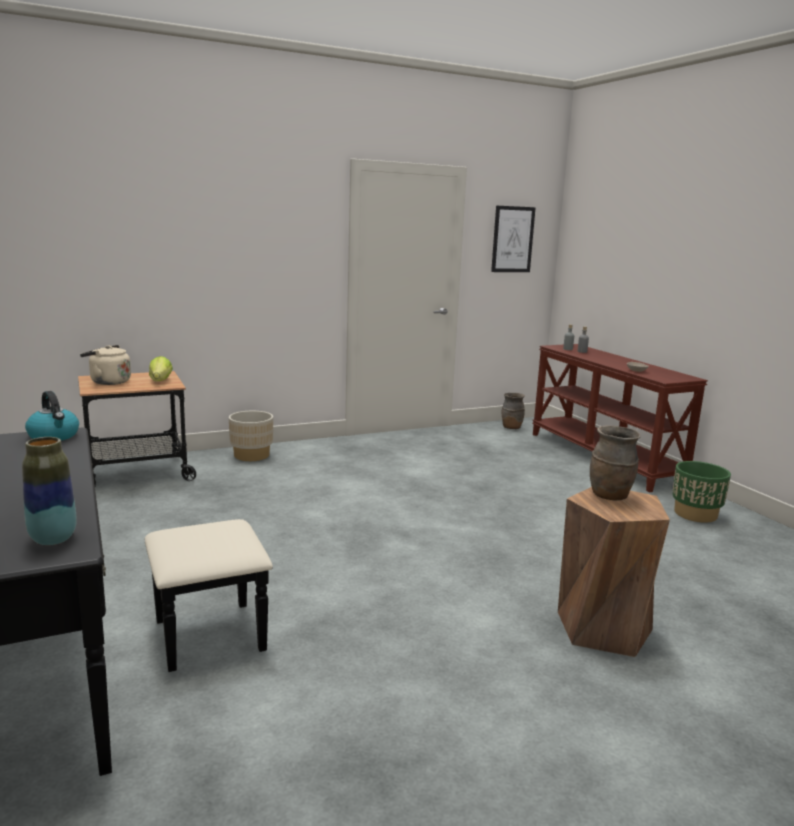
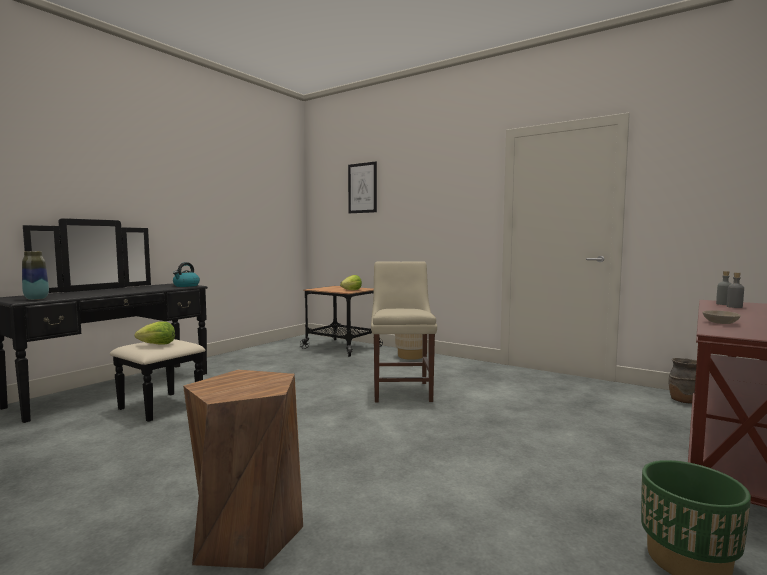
camera: 60 degrees right, 10 degrees down
(108, 382) = (332, 288): beige kettle -> none
(218, 539) = (157, 344): none -> lettuce
(362, 493) = (402, 390): none -> beige chair
(512, 239) = (701, 180): picture -> picture (362, 188)
(610, 496) = (258, 379): brown vase -> none

